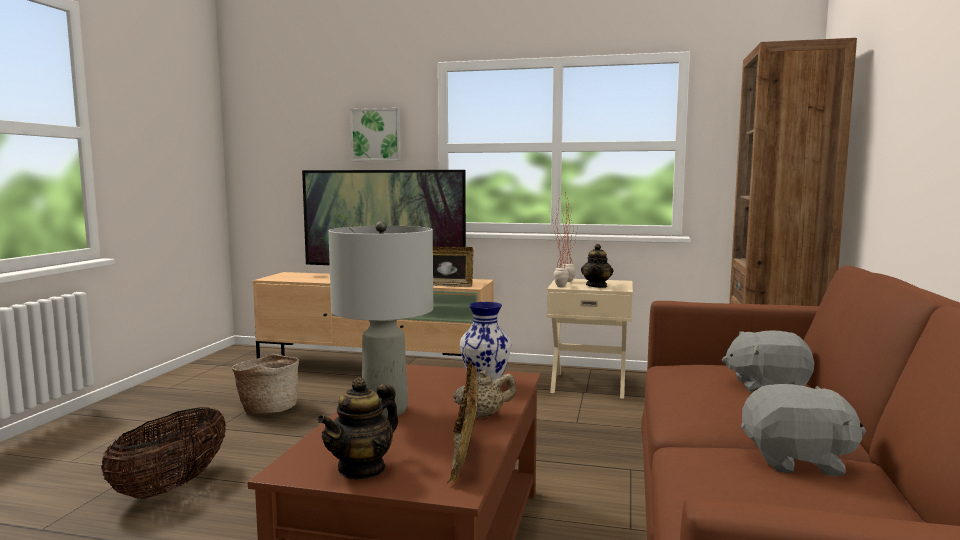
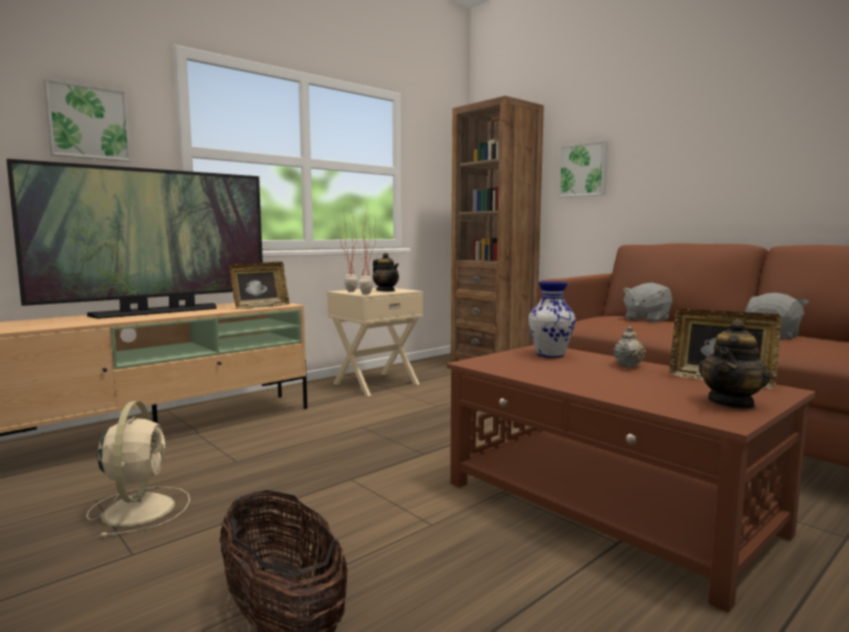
camera: 55 degrees left, 0 degrees up
(268, 408) = (140, 508): basket -> beige fan
(362, 469) = (732, 403): teapot -> teapot turned 60 degrees clockwise
(385, 410) = (589, 381): grey table lamp -> none
(886, 136) = (583, 170): none -> picture

